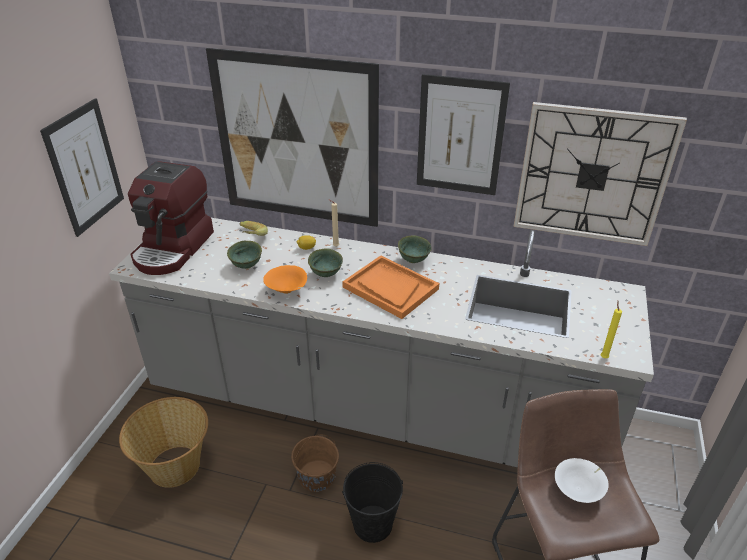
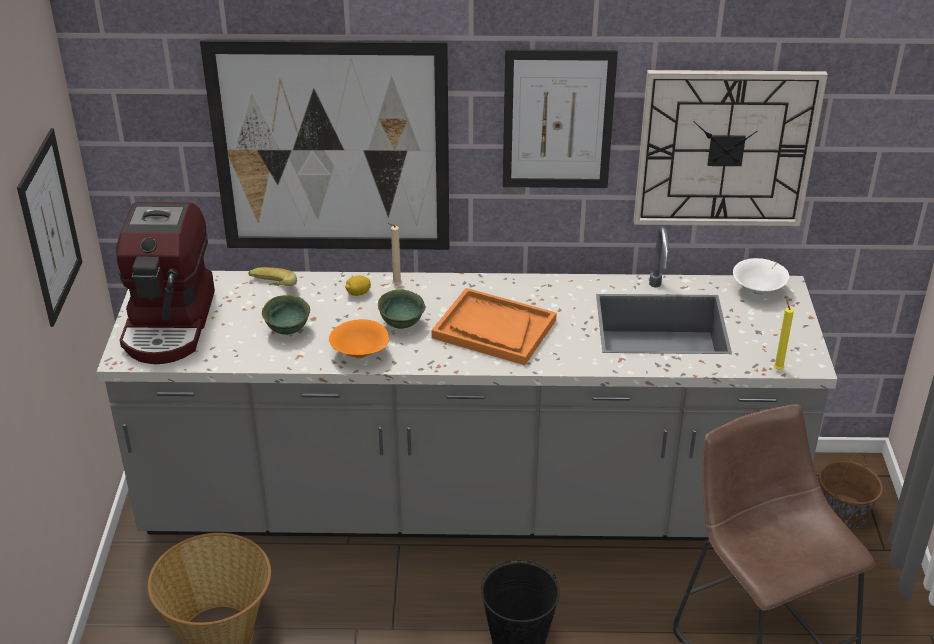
camera: 15 degrees left, 0 degrees up
(316, 476) = (422, 605): brown bucket -> brown bucket (842, 513)
(414, 260) = (509, 287): green bowl -> none
(578, 490) = (776, 531): white bowl -> white bowl (759, 290)

